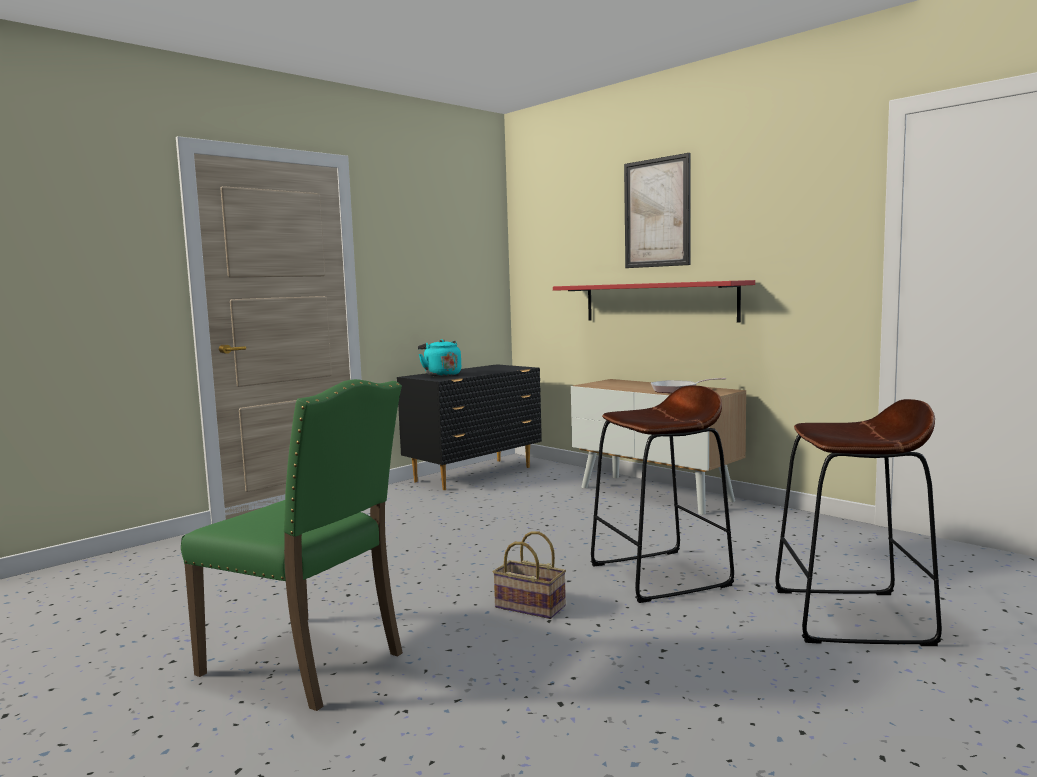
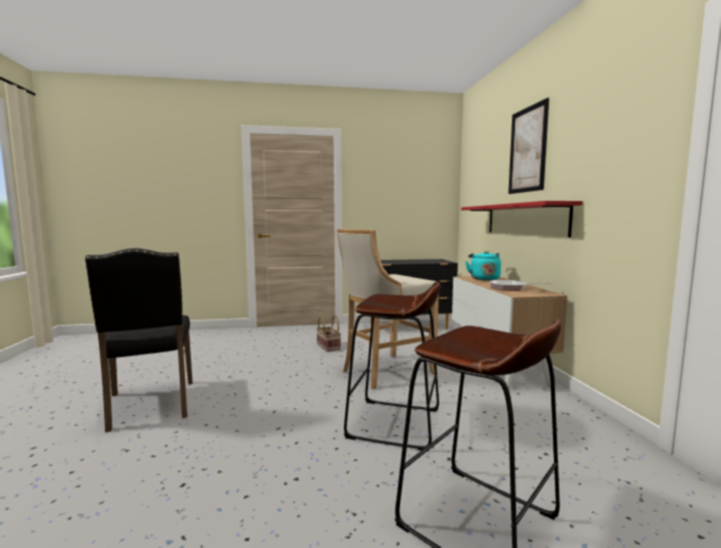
camera: 35 degrees right, 0 degrees up
(308, 662) = (151, 406): green chair -> black chair
(441, 375) = (388, 261): turquoise kettle -> turquoise kettle (483, 279)
(528, 607) = (285, 415): basket -> basket (327, 346)
(551, 532) = (384, 372): none -> beige stool

